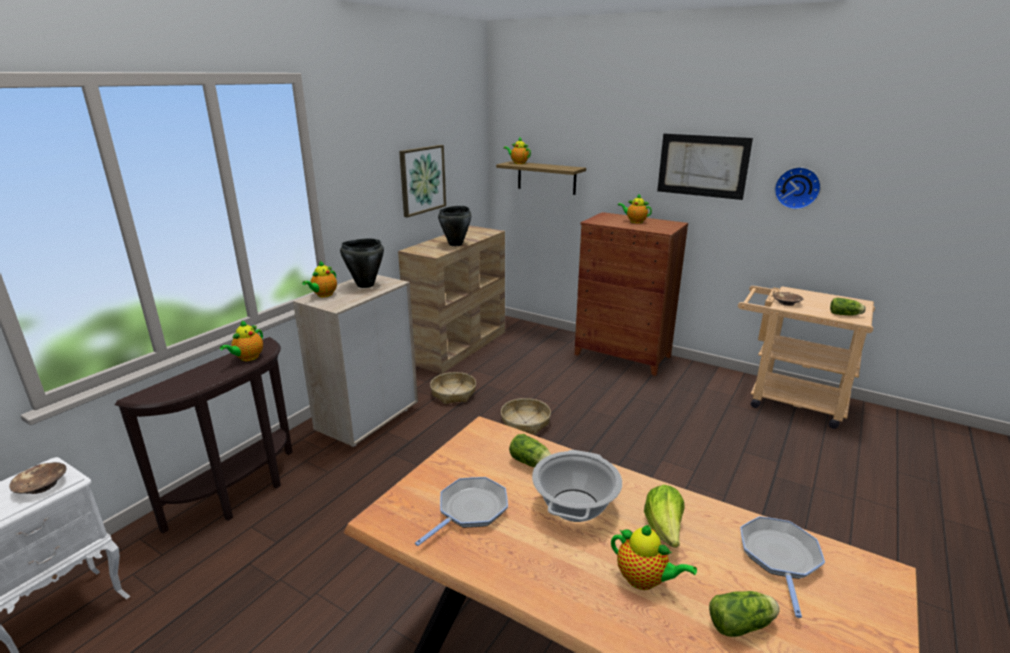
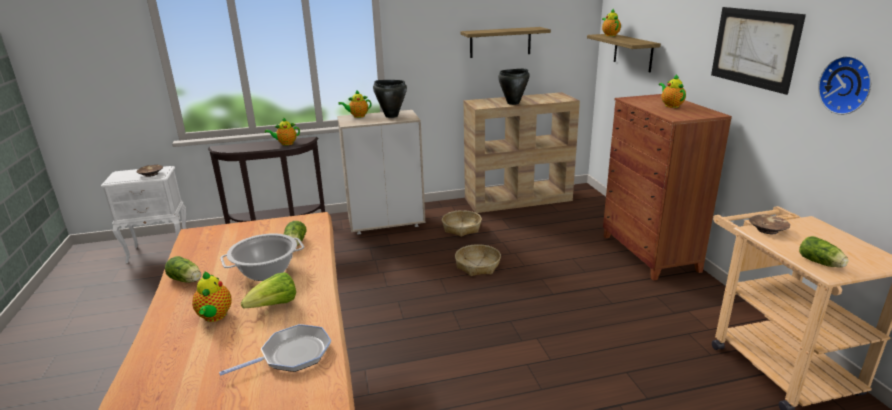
camera: 45 degrees right, 0 degrees up
(422, 180) = (500, 42): picture -> shelf
(470, 510) = (225, 248): frying pan -> none
(742, 624) = (203, 361): lettuce -> lettuce (187, 280)

